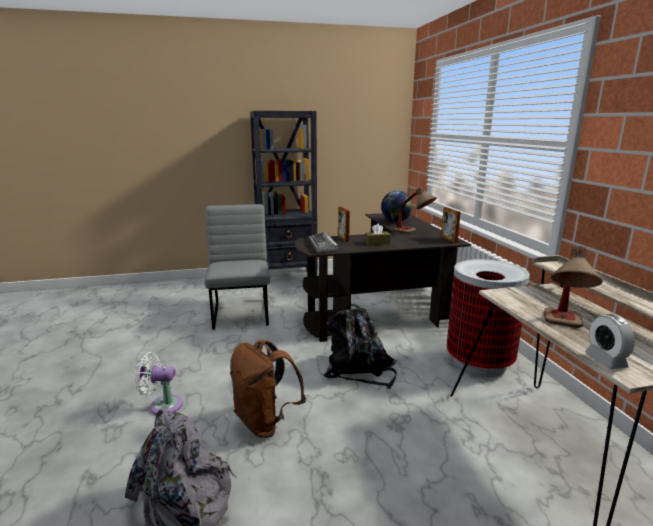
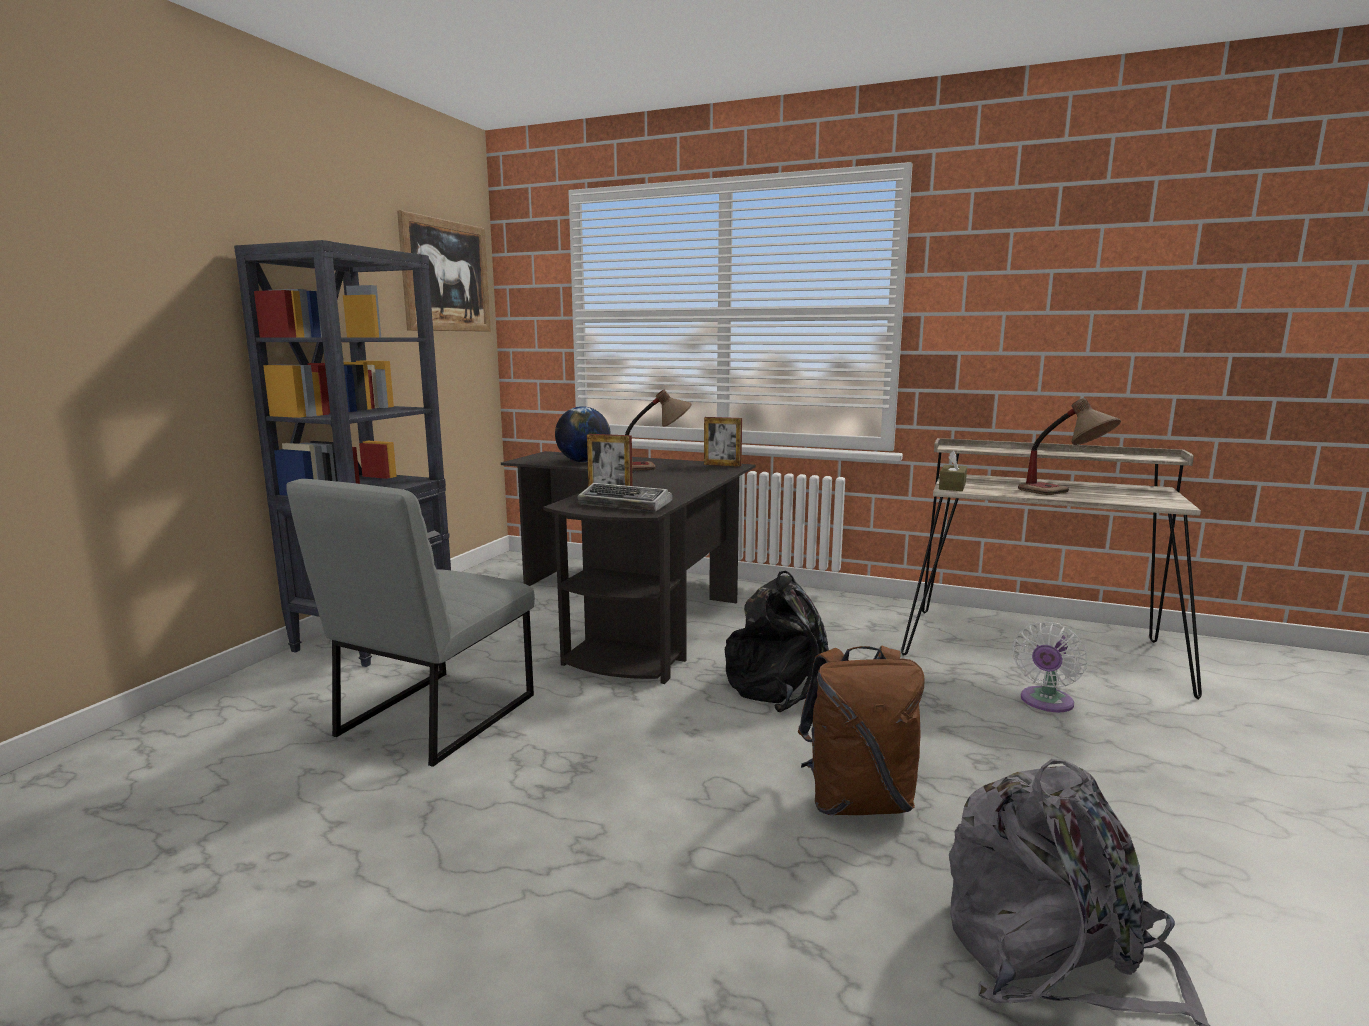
camera: 55 degrees left, 5 degrees down
(162, 405) = (696, 908): white fan -> white fan (1045, 703)
(241, 312) = (433, 717): grey chair -> grey chair turned 90 degrees counterclockwise
(372, 114) = (446, 276): none -> picture
(377, 243) = (669, 485): brown tissue box -> brown tissue box (952, 486)
(479, 362) = (847, 615): trash can -> none
(605, 360) = (1144, 502): alarm clock -> none

